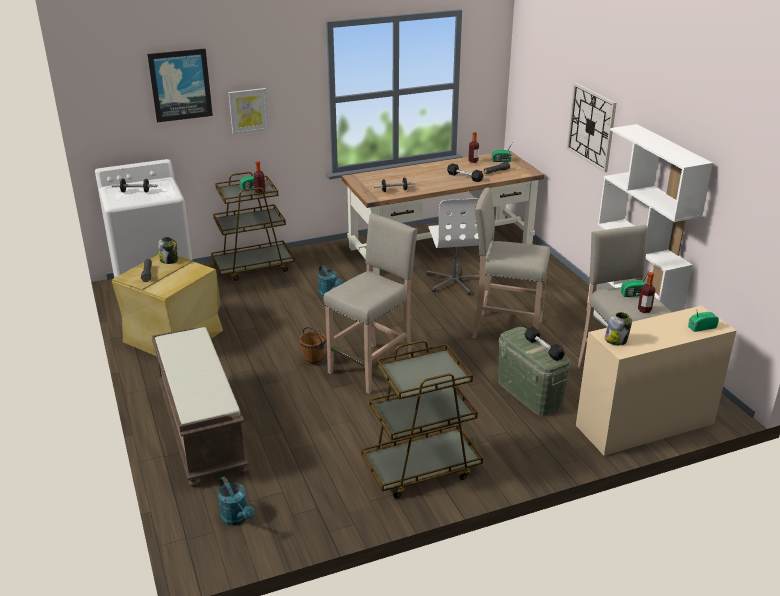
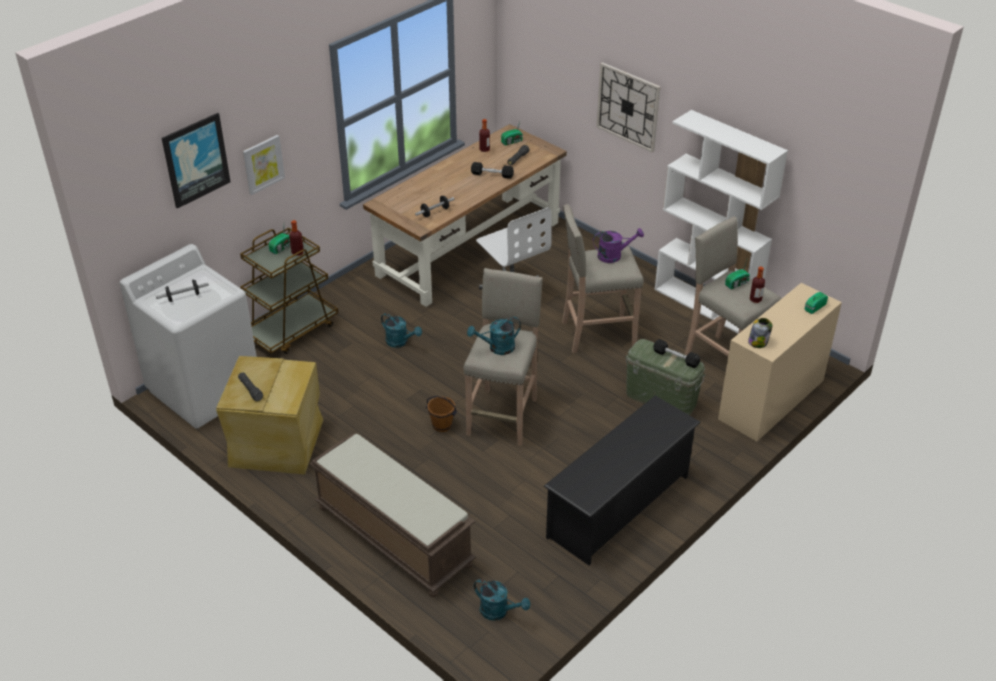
camera: 25 degrees left, 10 degrees up
(169, 260) = (258, 365): jar -> none
(361, 288) = (497, 348): none -> turquoise watering can
(421, 468) = (619, 506): brown cart -> black shoe rack
(527, 249) = (614, 256): none -> purple watering can

